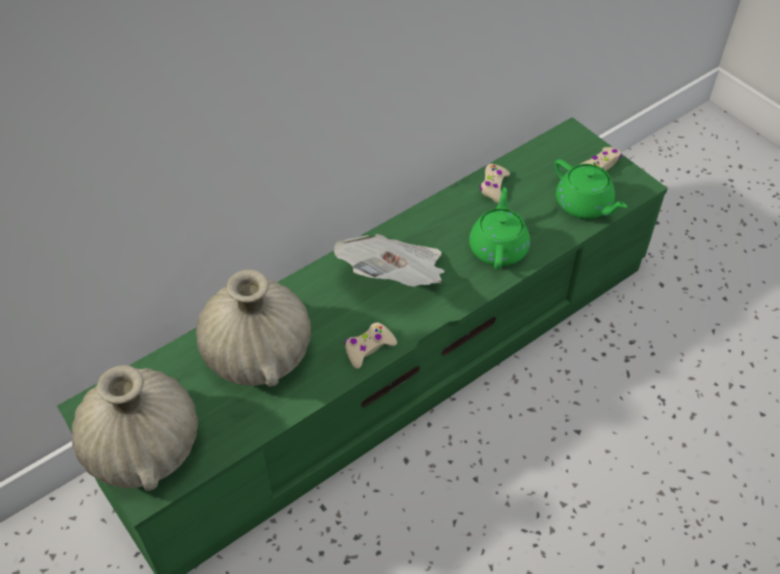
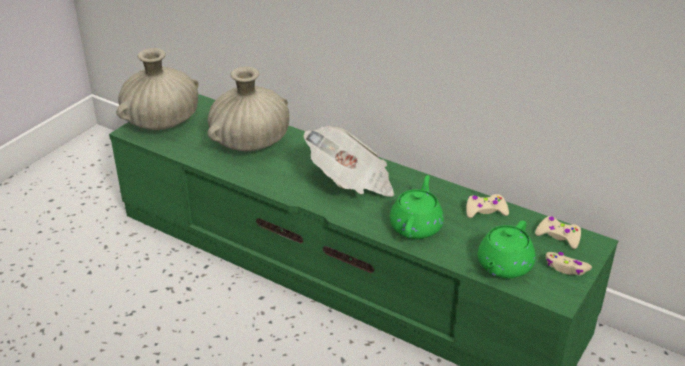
camera: 70 degrees right, 15 degrees down
(368, 348) = (278, 185): beige game controller -> beige game controller (558, 236)
(498, 248) = (416, 226): green teapot -> green teapot turned 60 degrees counterclockwise

